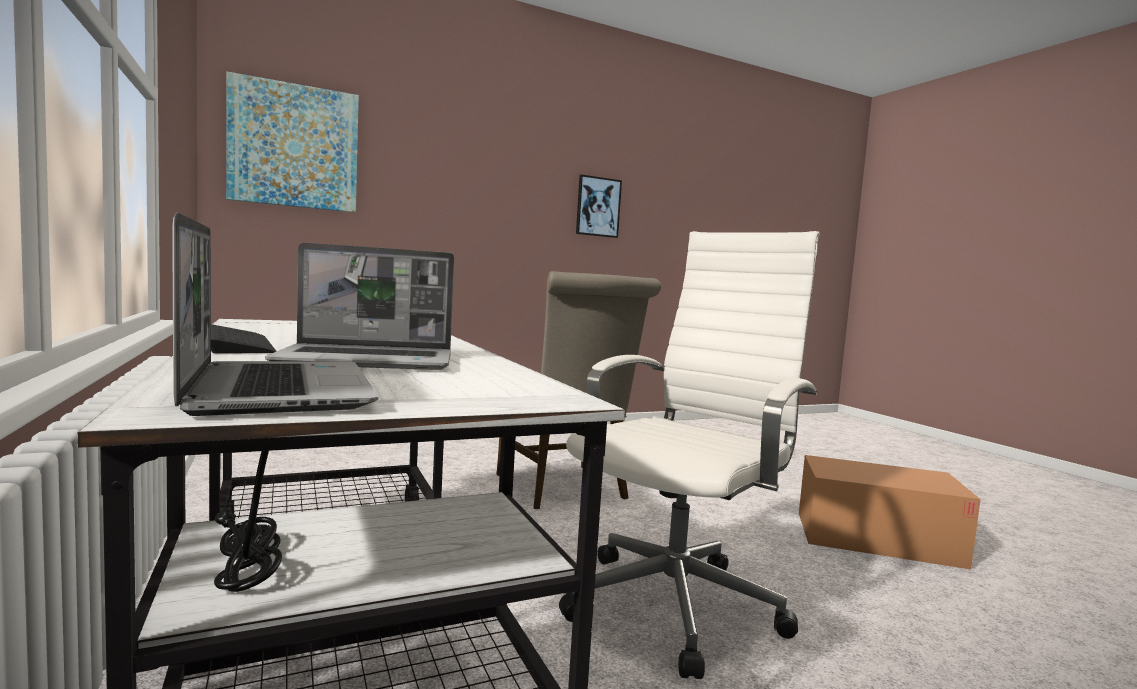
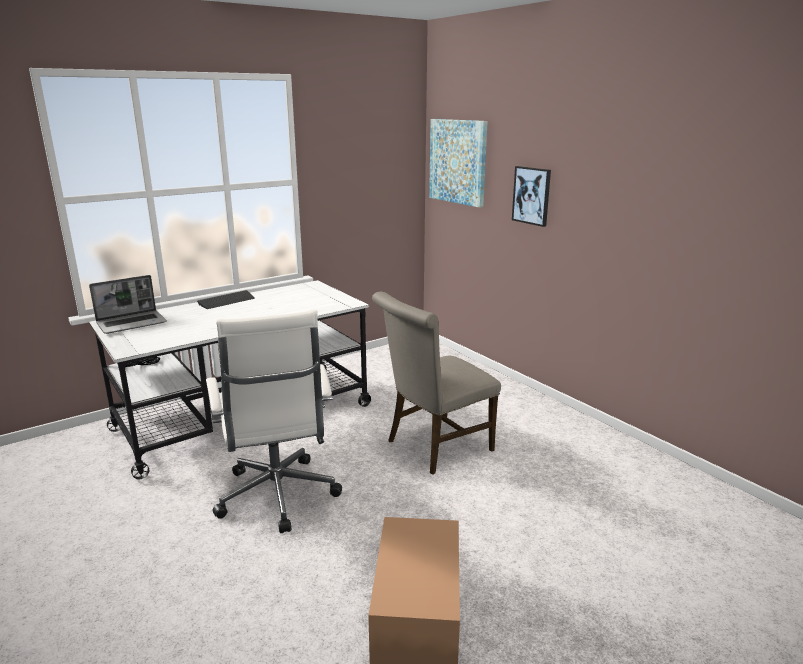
camera: 80 degrees right, 15 degrees up
(370, 361) = (195, 321): laptop -> none
(598, 207) = (669, 209): picture -> picture (532, 195)
(679, 601) = (278, 498): white office chair -> white office chair turned 45 degrees clockwise

